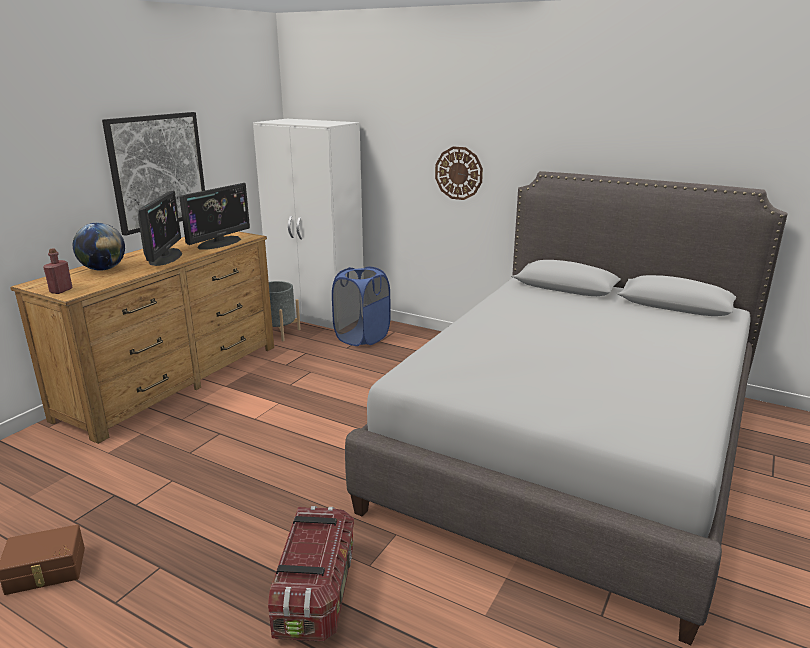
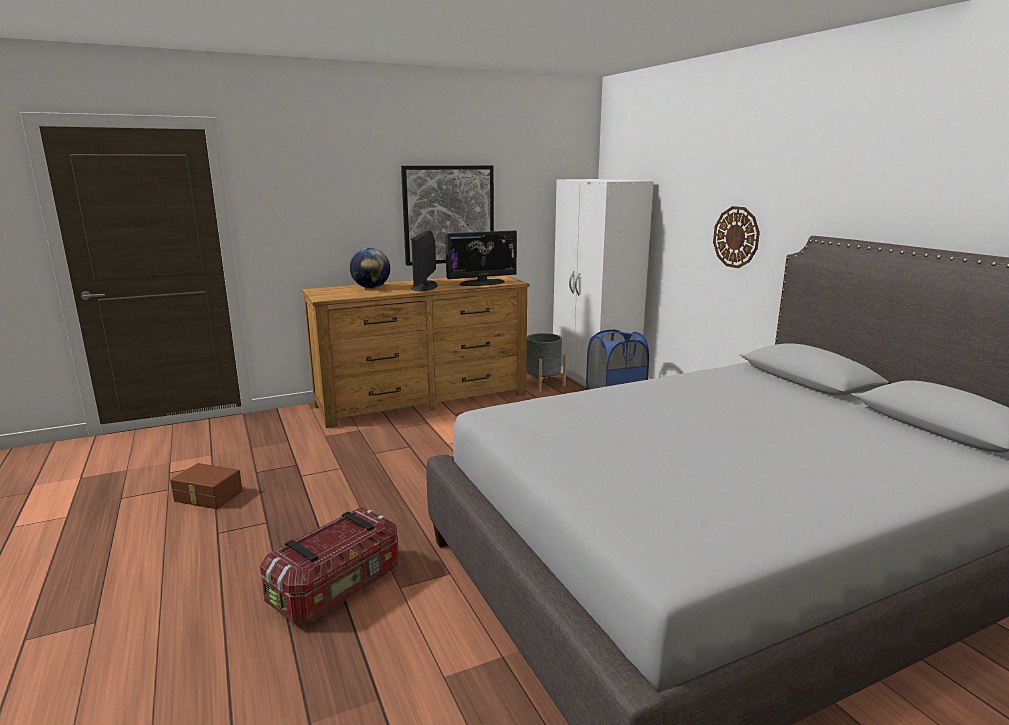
camera: 35 degrees right, 5 degrees down
(61, 290) = (322, 295): red bottle -> none
(165, 257) = (425, 286): monitor -> monitor turned 150 degrees clockwise

